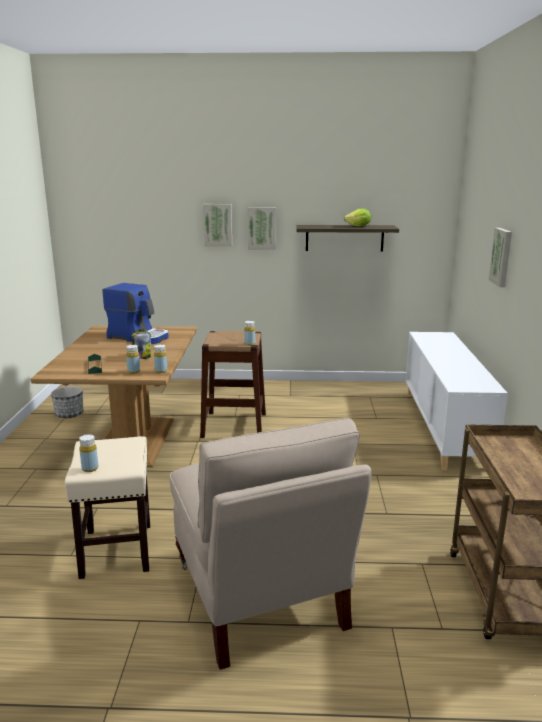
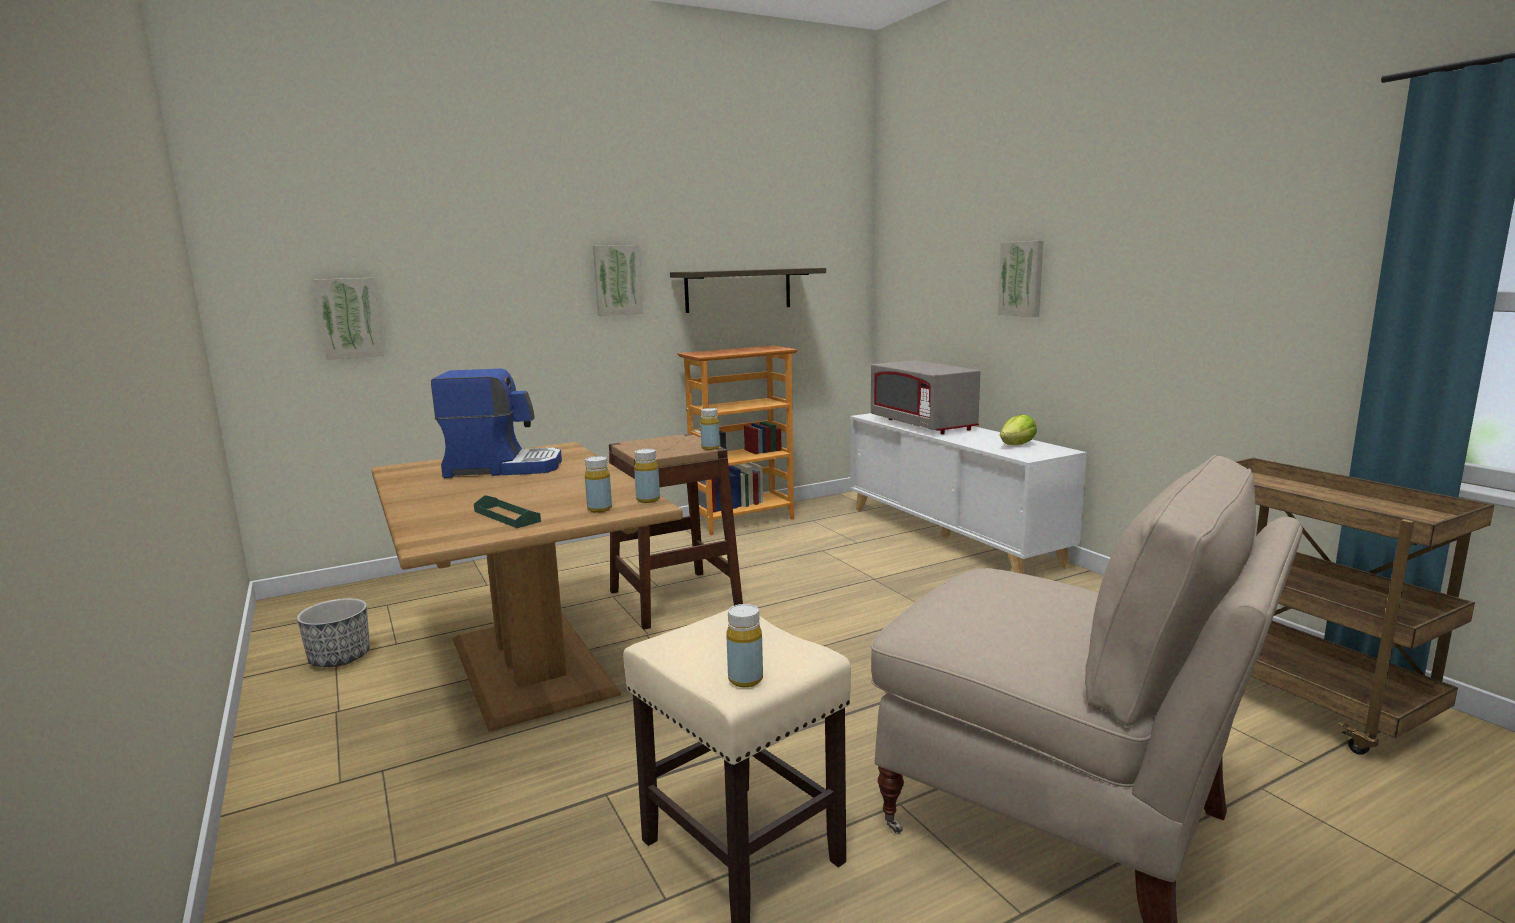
camera: 30 degrees left, 5 degrees down
(141, 357) = (569, 489): jar -> none
(218, 225) = (545, 277): picture -> picture (349, 318)
(329, 387) = (742, 520): none -> bookcase
(358, 226) = (764, 269): lettuce -> lettuce (1017, 445)
(441, 348) = (922, 425): none -> grey microwave

